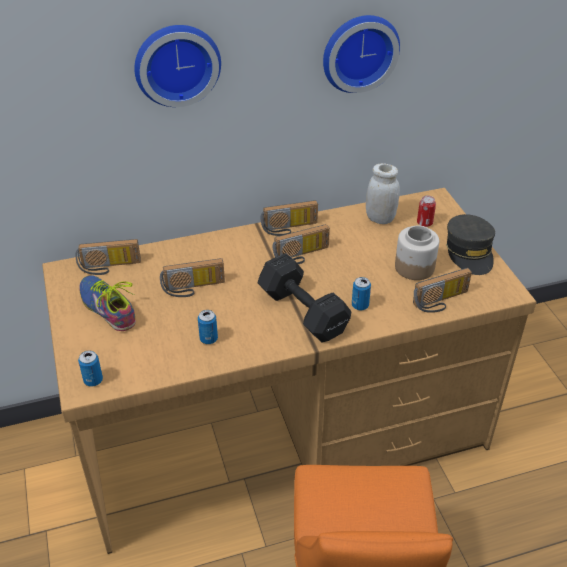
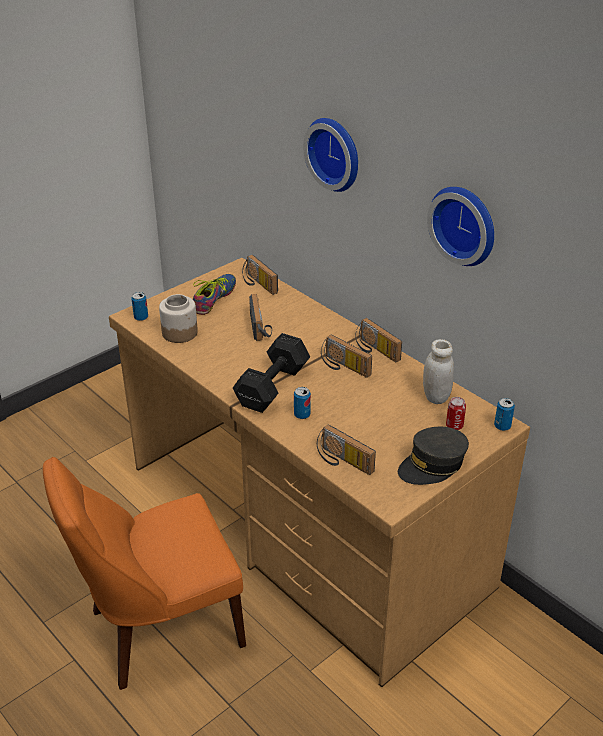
camera: 65 degrees right, 5 degrees down
(193, 288) = (261, 327): radio -> radio turned 150 degrees counterclockwise
(208, 339) = (211, 351): can -> can (502, 426)
(414, 267) = (379, 434): jar -> jar (180, 332)

